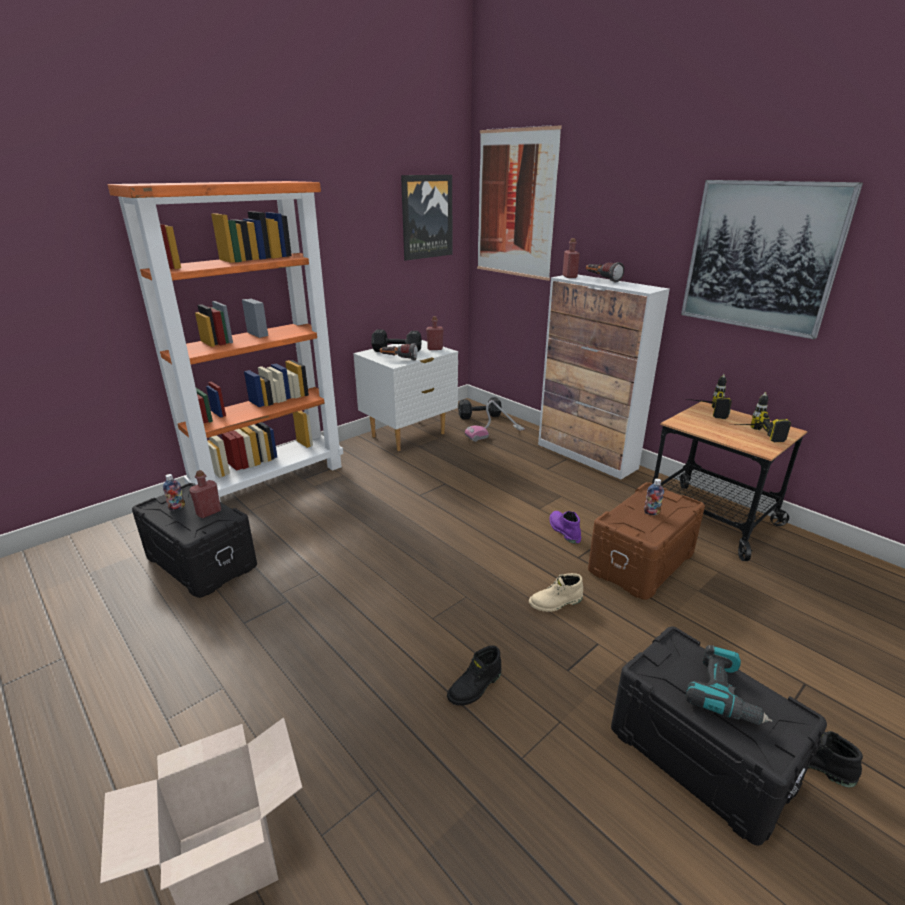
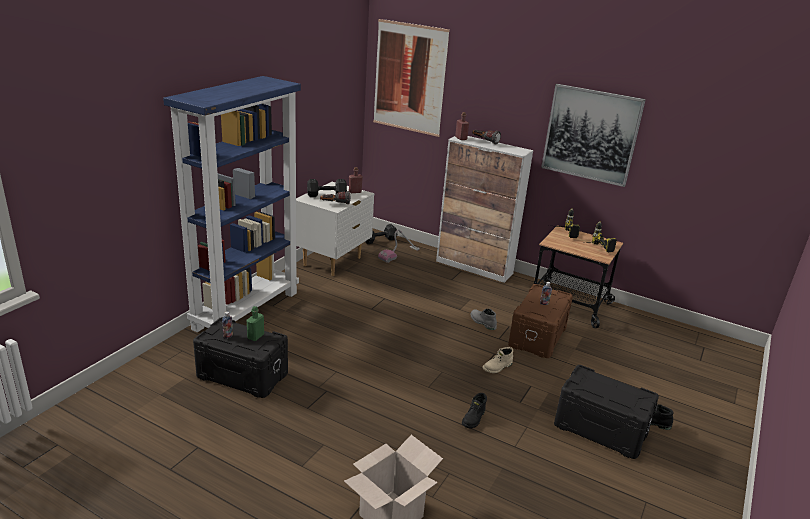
camera: 20 degrees left, 0 degrees up
(209, 512) = (255, 336): red bottle -> green bottle
(270, 480) = (246, 310): orange bookcase -> blue bookcase
(426, 217) = (340, 86): picture -> none
(563, 530) = (482, 322): purple boot -> grey boot
(724, 694) = (612, 391): power drill -> none

